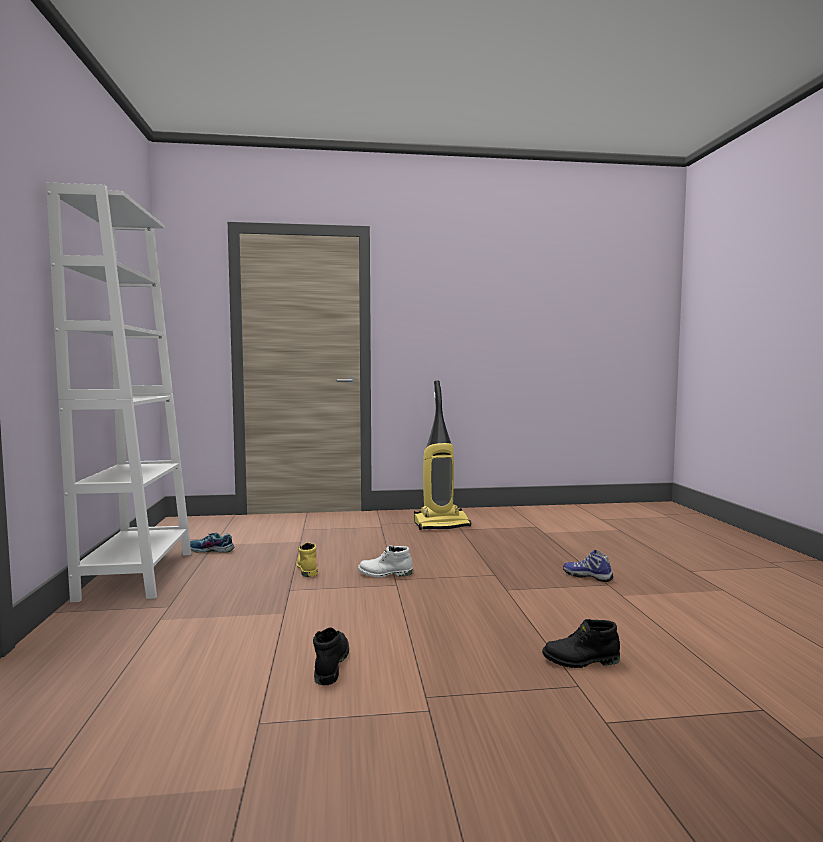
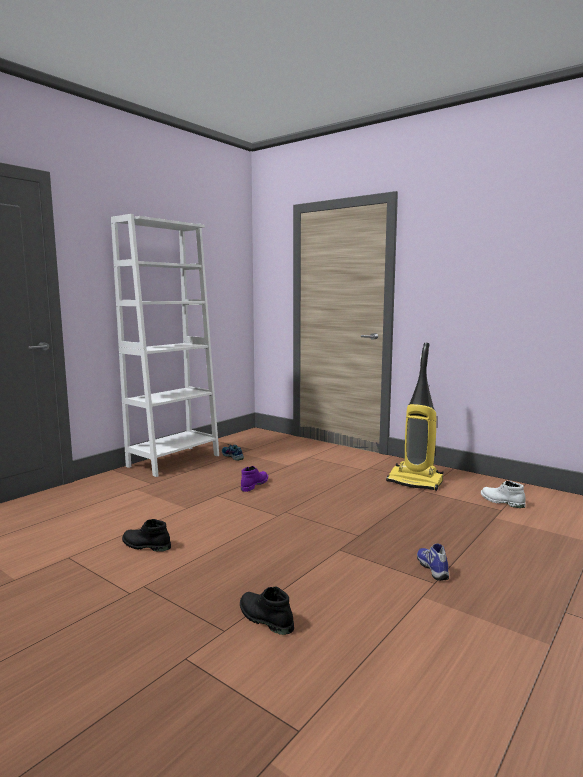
camera: 45 degrees right, 5 degrees up
(306, 568) = (254, 485): yellow boot -> purple boot
(330, 664) = (145, 546): black boot -> black boot turned 120 degrees counterclockwise
(385, 574) = (287, 505): white boot -> white boot (501, 502)

